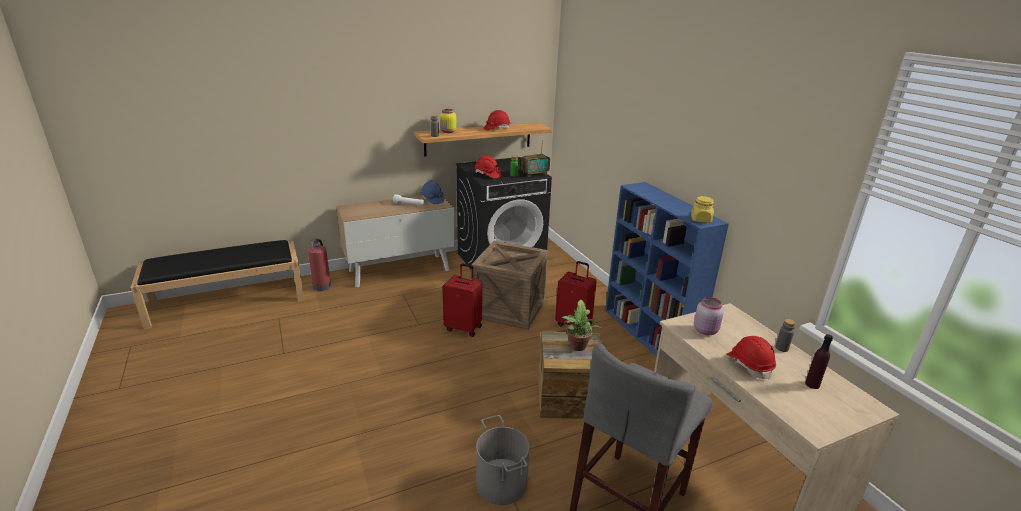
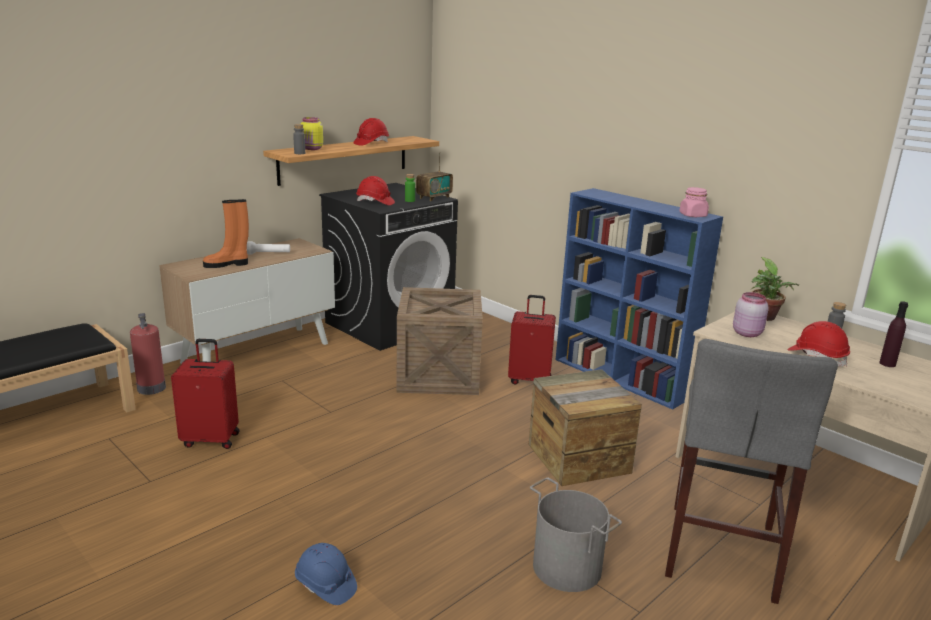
camera: 20 degrees left, 5 degrees down
(377, 210) = (227, 264): none -> orange boot
(432, 199) = (295, 246): blue hard hat -> blue hard hat (325, 585)
(464, 328) = (395, 406): red suitcase -> red suitcase (211, 439)
(577, 348) = (590, 387): potted plant -> potted plant (765, 318)
(701, 220) = (693, 215): yellow jar -> pink jar

